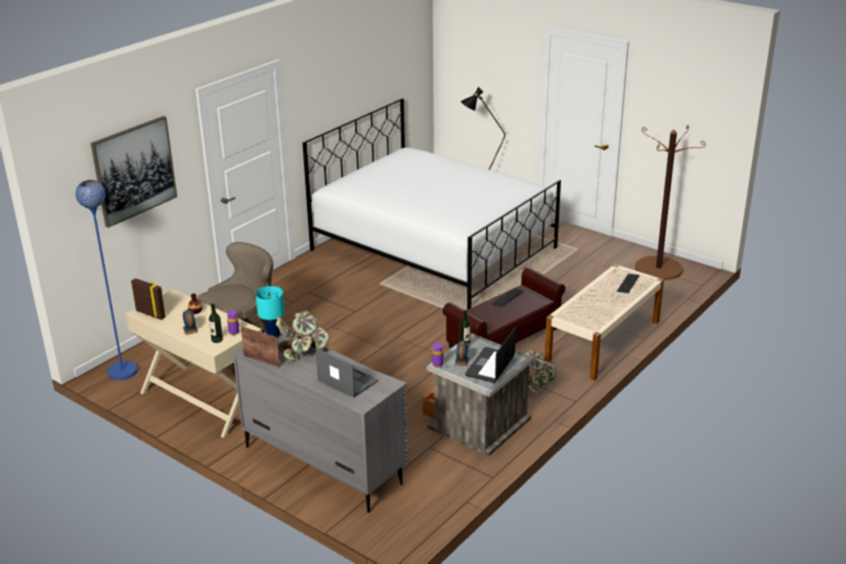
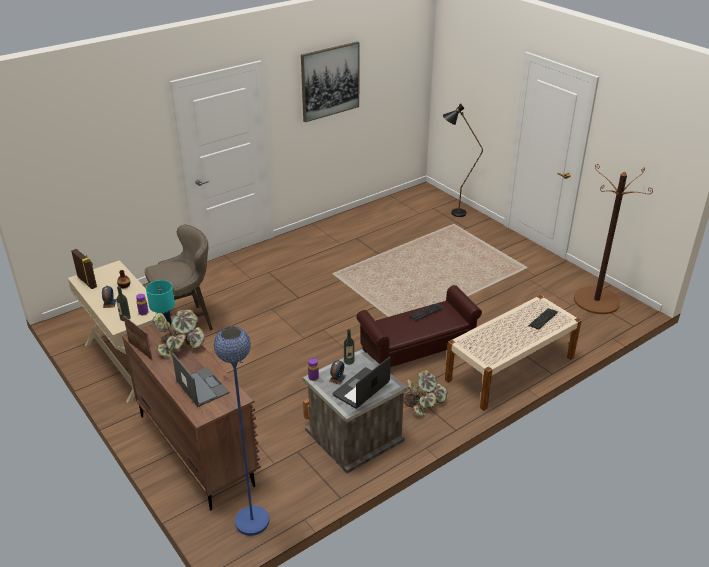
camera: 15 degrees right, 5 degrees up
(123, 371) = (82, 321): blue floor lamp -> blue floor lamp (252, 521)
(134, 170) = (102, 150): picture -> picture (330, 81)
(323, 464) = (197, 449): grey dresser -> brown dresser
(433, 249) = (394, 246): white bed -> none

